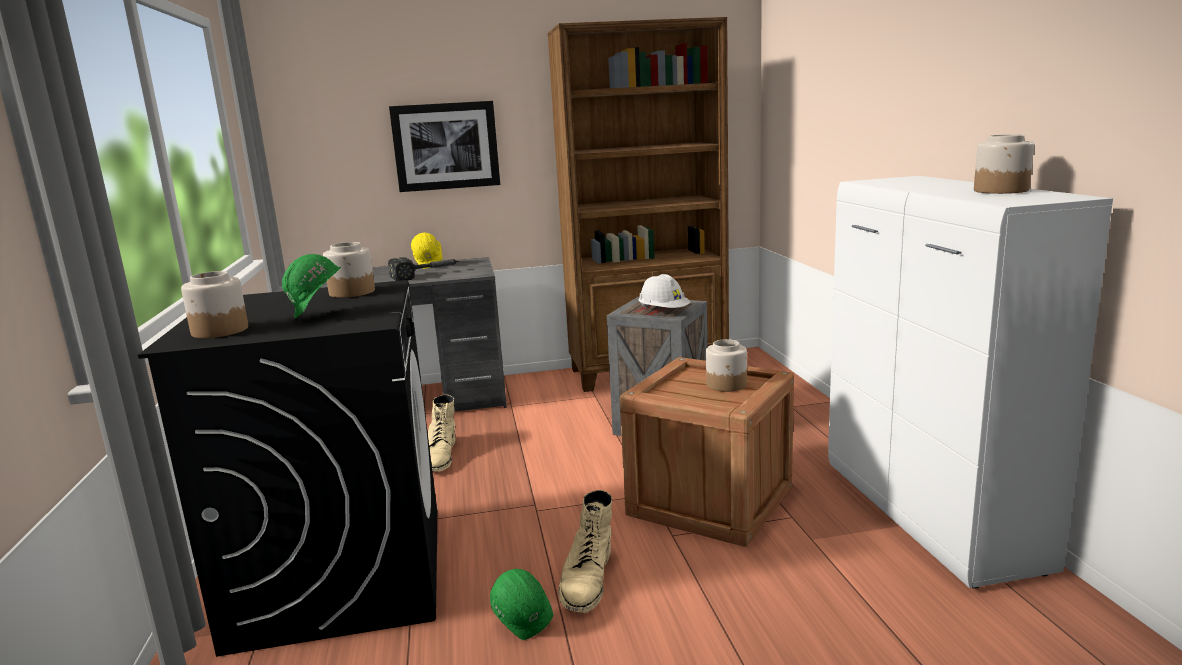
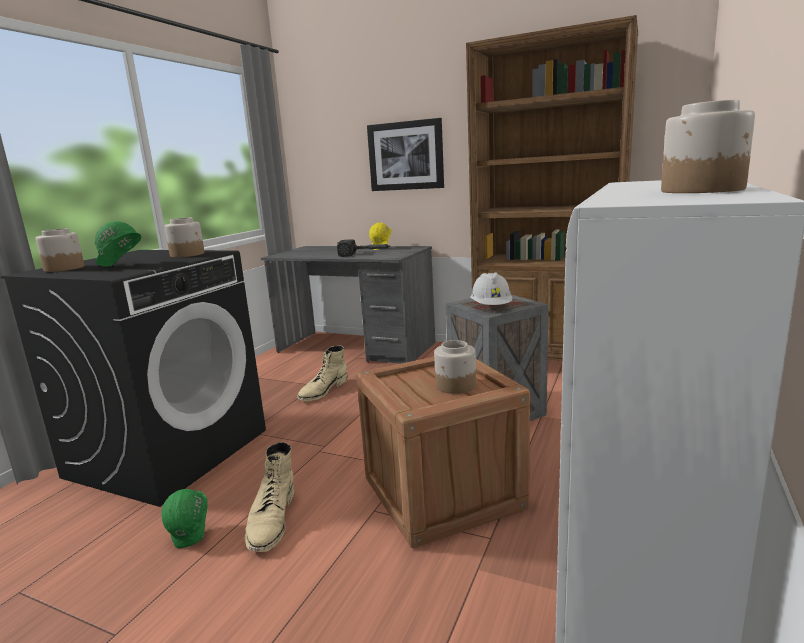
camera: 35 degrees right, 0 degrees up
(587, 579) = (272, 520): beige boot -> beige boot turned 45 degrees counterclockwise

